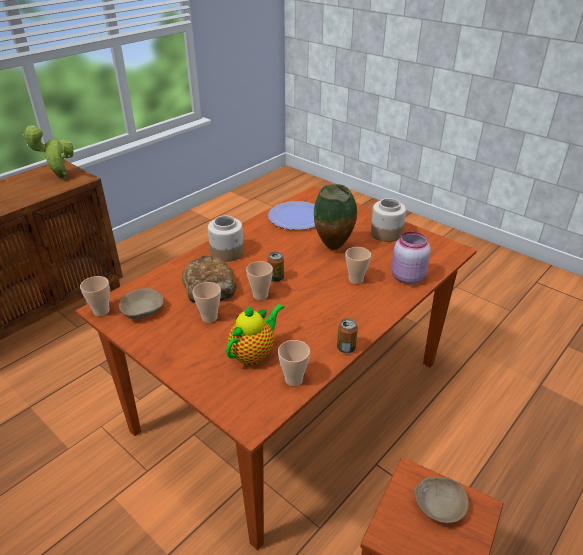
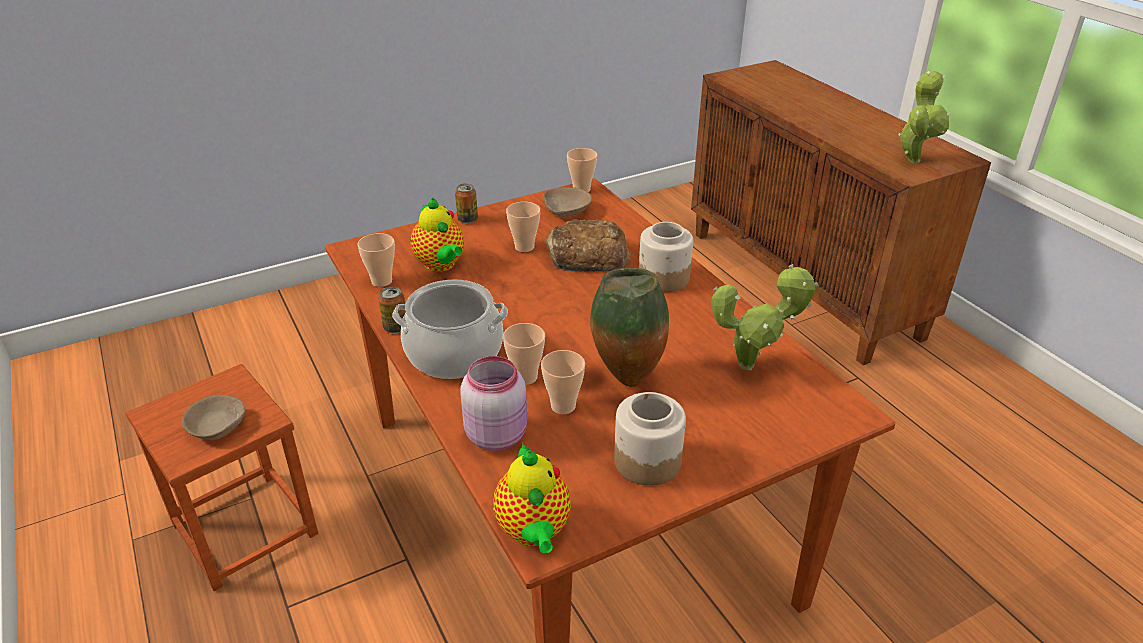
camera: 110 degrees right, 0 degrees up
(260, 295) = (543, 287): cup -> cup (563, 406)
(276, 278) = (575, 306): can -> can (467, 219)
(296, 217) = (752, 365): plate -> potted plant
(354, 312) = (454, 353): none -> cooking pot
(452, 253) = (533, 532): none -> teapot

